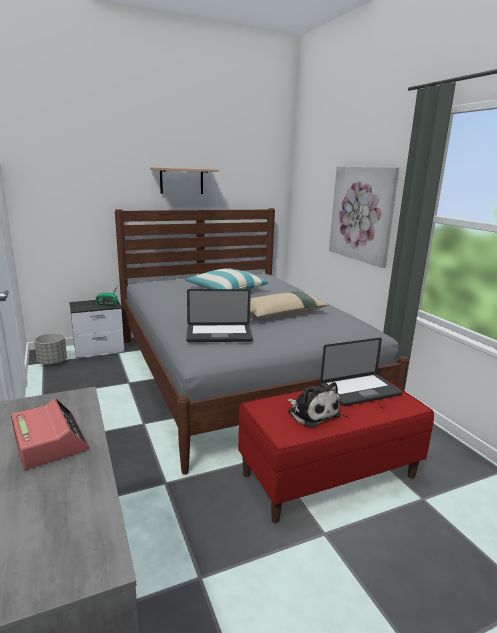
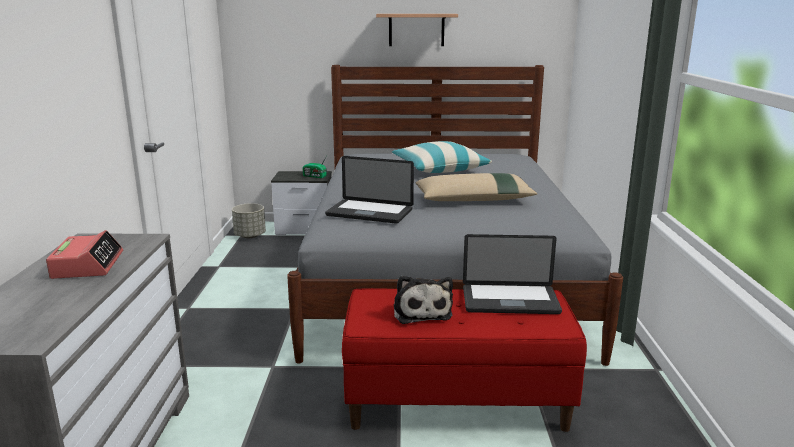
camera: 25 degrees right, 0 degrees up
(361, 214) = (625, 72): picture -> none

